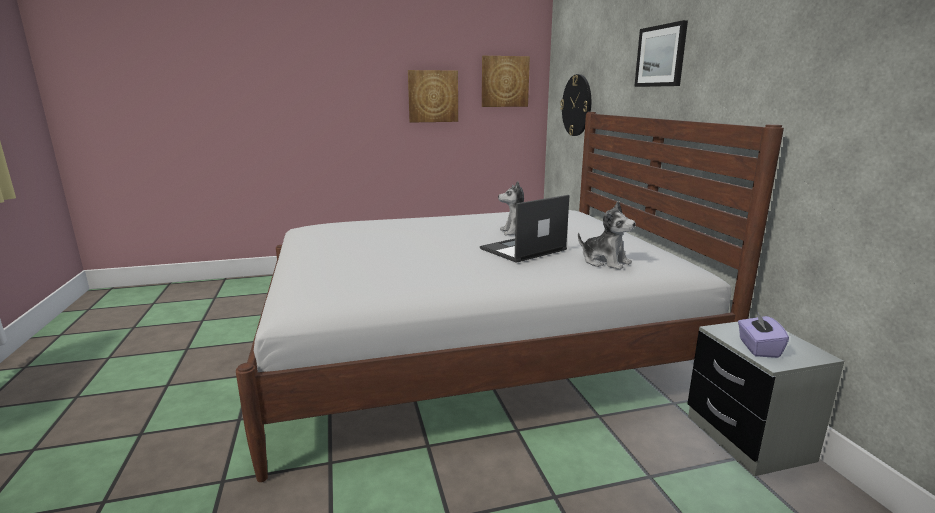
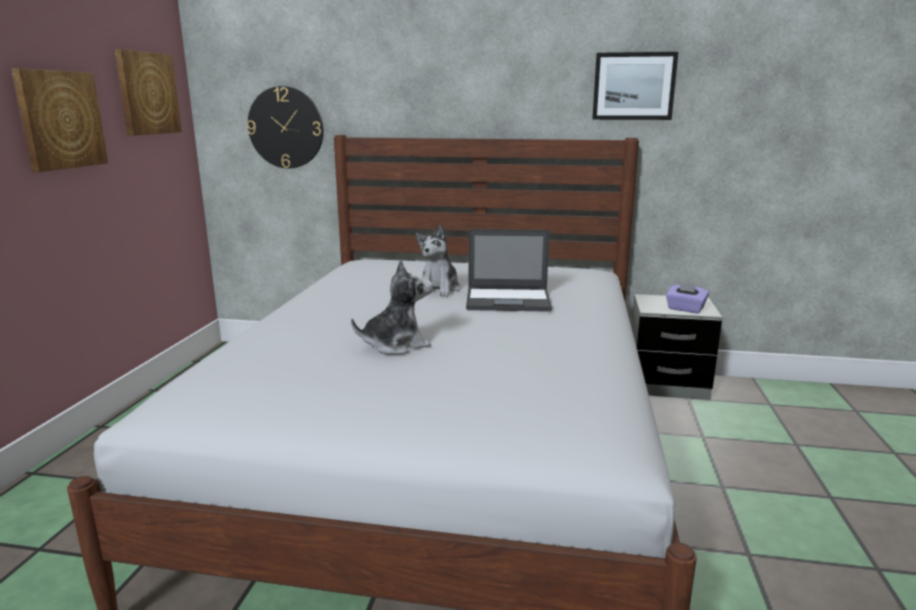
camera: 65 degrees left, 0 degrees up
(522, 249) = (509, 300): laptop -> laptop turned 75 degrees counterclockwise
(605, 262) = (571, 285): plush toy -> plush toy (396, 345)
(661, 56) = (458, 72): picture -> picture (633, 86)

